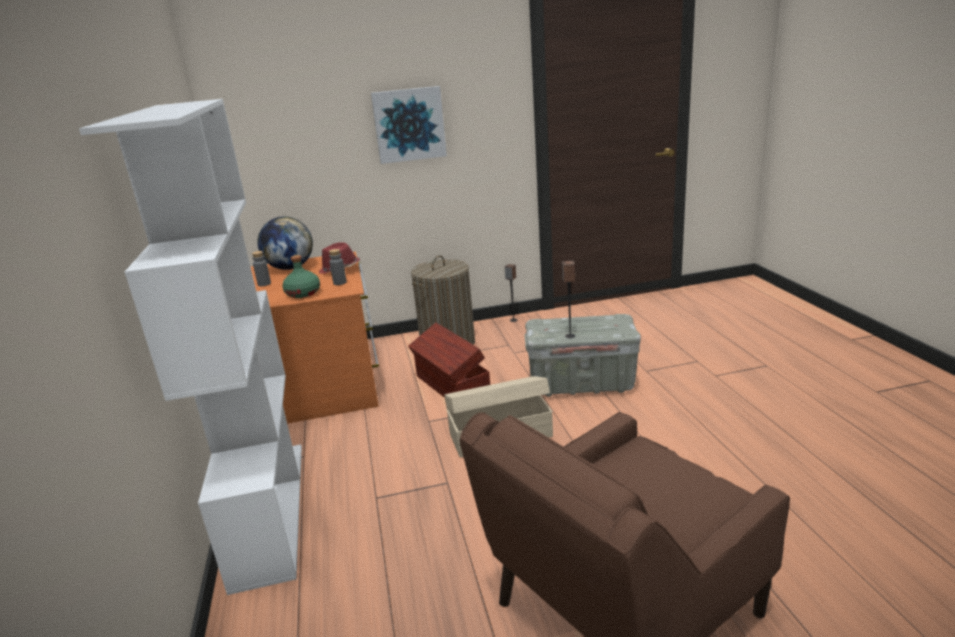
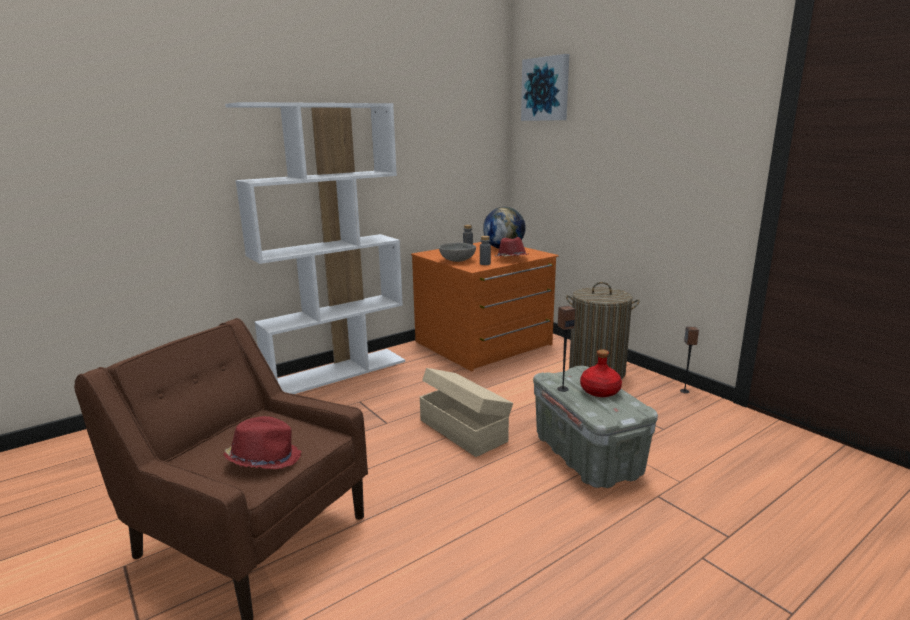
camera: 65 degrees right, 5 degrees down
(303, 293) = (458, 260): green bottle -> grey bowl
(409, 124) = (636, 152): picture -> picture (545, 89)
(451, 386) = (525, 391): brown storage box -> none
(584, 323) = (600, 391): none -> red bottle
(674, 489) = (264, 459): none -> red hat

